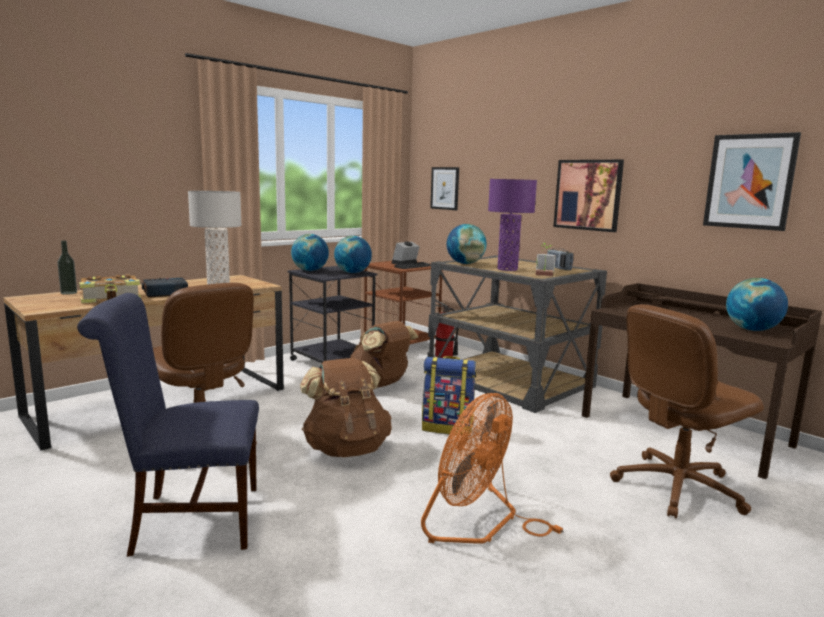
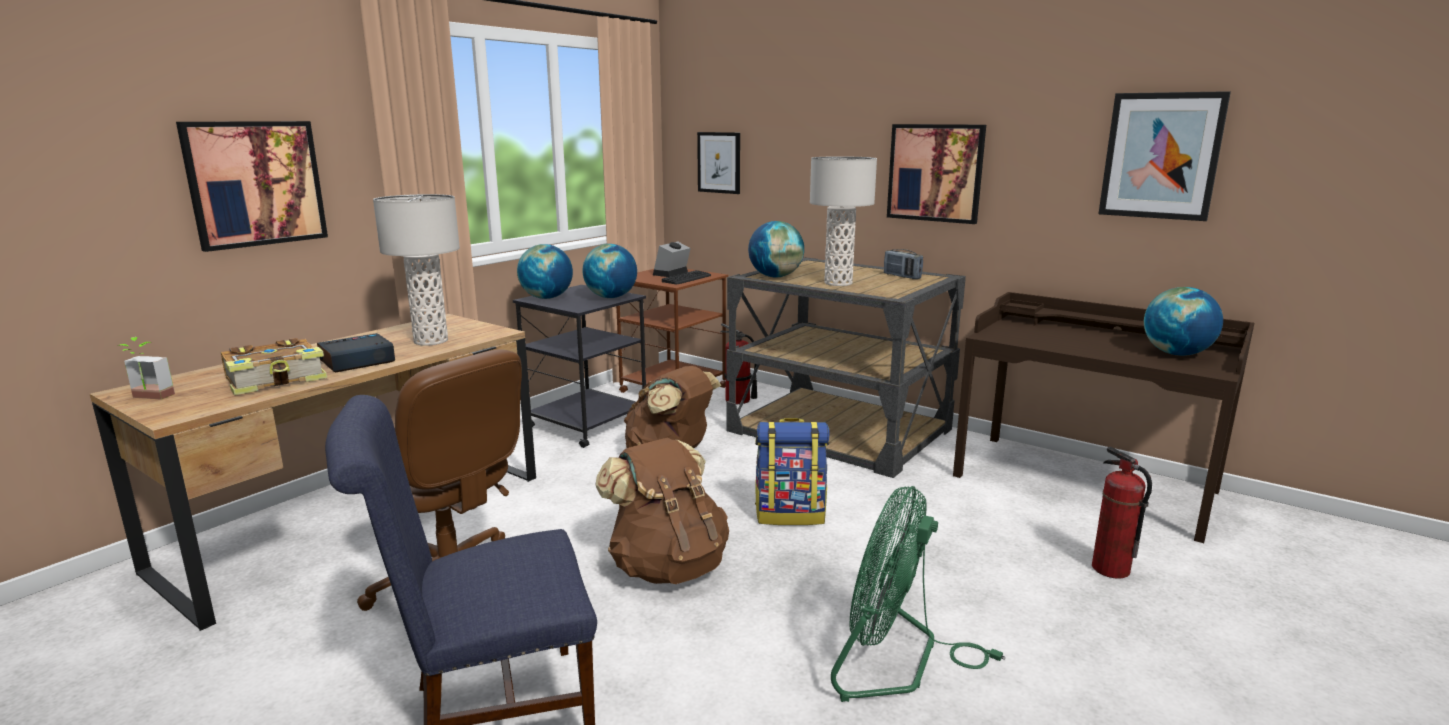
camera: 10 degrees left, 5 degrees up
(69, 293) = (198, 375): bottle -> none
(122, 179) = (255, 183): none -> picture
(486, 520) = (901, 654): orange fan -> green fan
(507, 269) = (838, 283): purple table lamp -> white table lamp
(544, 275) = (894, 291): potted plant -> potted plant (148, 398)
(677, 487) = (1109, 569): brown office chair -> fire extinguisher

